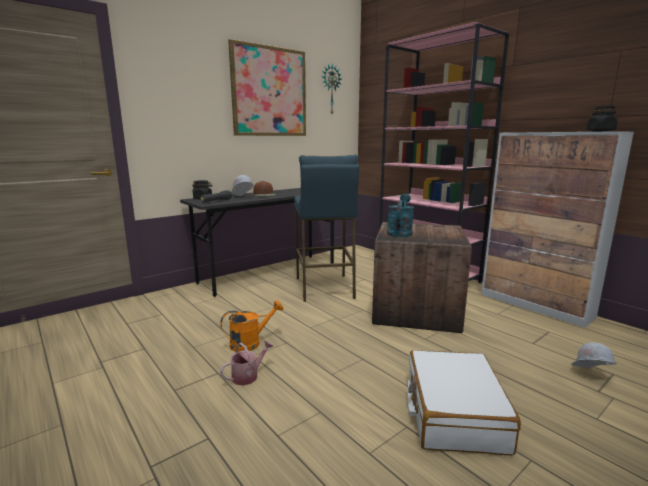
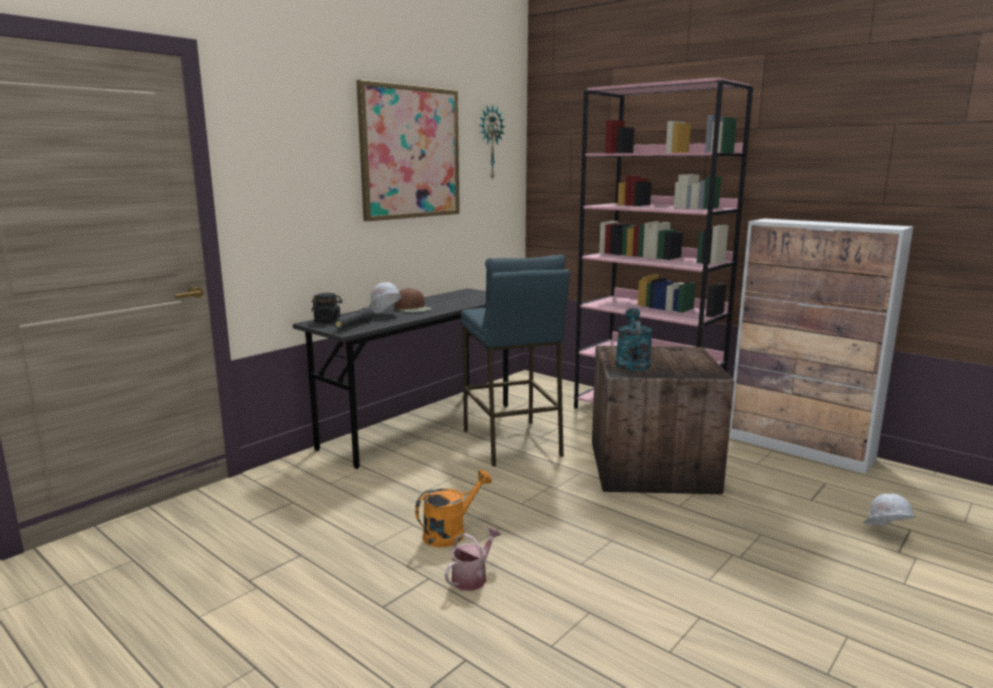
camera: 10 degrees left, 0 degrees up
(453, 413) = (747, 595): white suitcase -> none
(600, 131) = (876, 226): black jar -> none

